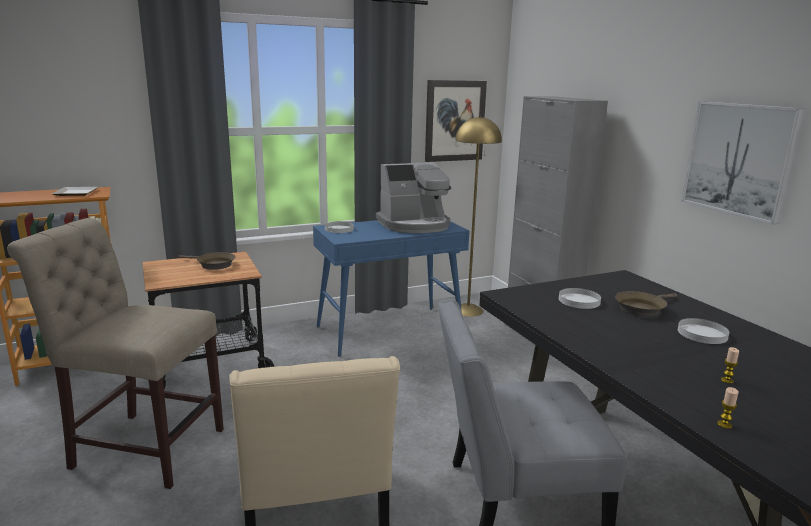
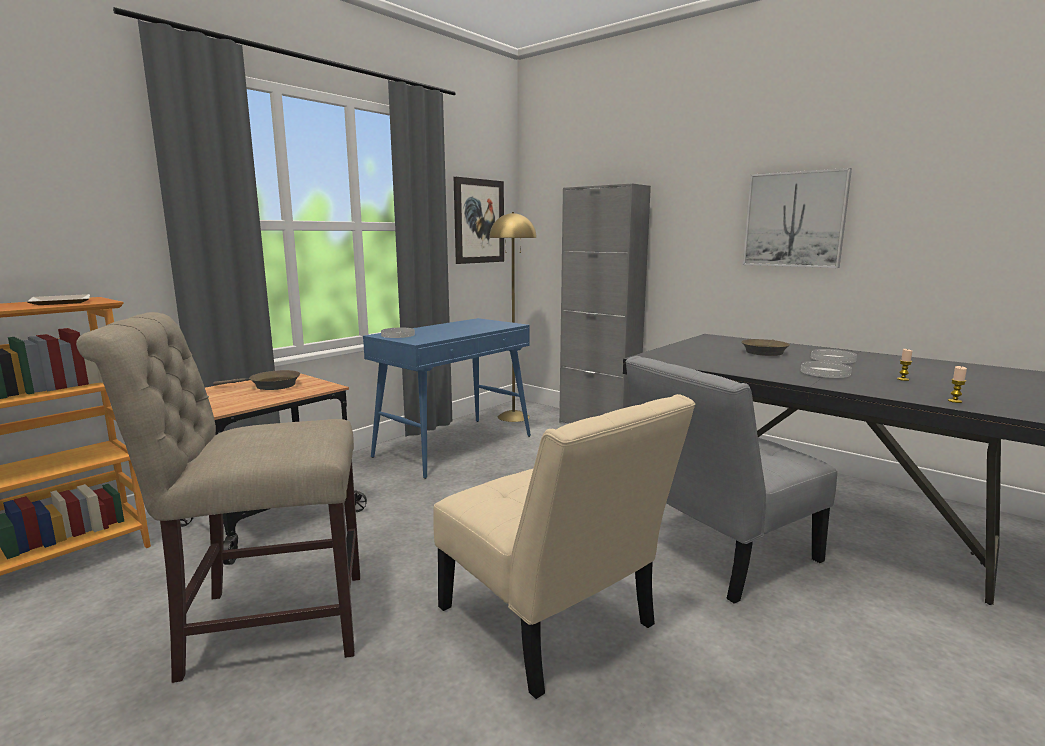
camera: 25 degrees left, 5 degrees down
(415, 225) = (471, 325): coffee machine -> none
(579, 300) = (712, 353): white plate -> white plate (825, 372)

